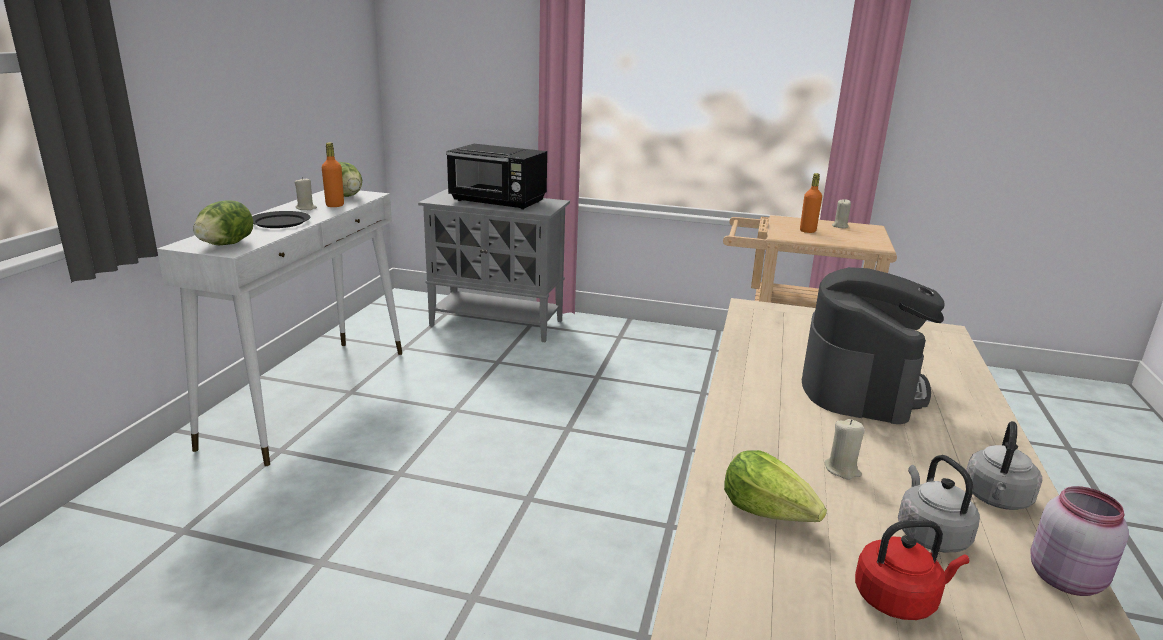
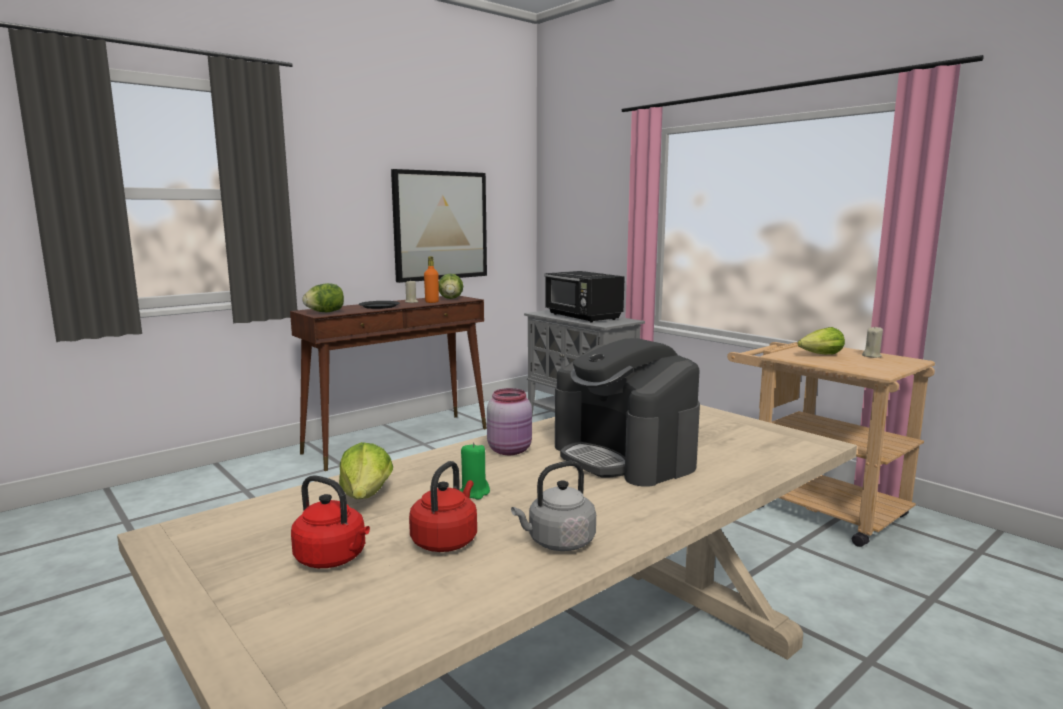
camera: 35 degrees right, 10 degrees down
(290, 90) = (440, 225): none -> picture
(312, 395) = (399, 440): white console table -> brown console table
(807, 231) = (821, 355): orange bottle -> lettuce
(842, 470) = (474, 493): beige candle -> green candle
(861, 385) = (624, 456): coffee machine -> coffee machine turned 90 degrees clockwise
(929, 534) = (446, 540): grey kettle -> red kettle
(1066, 578) = (488, 597): pink jar -> pink jar (511, 450)

